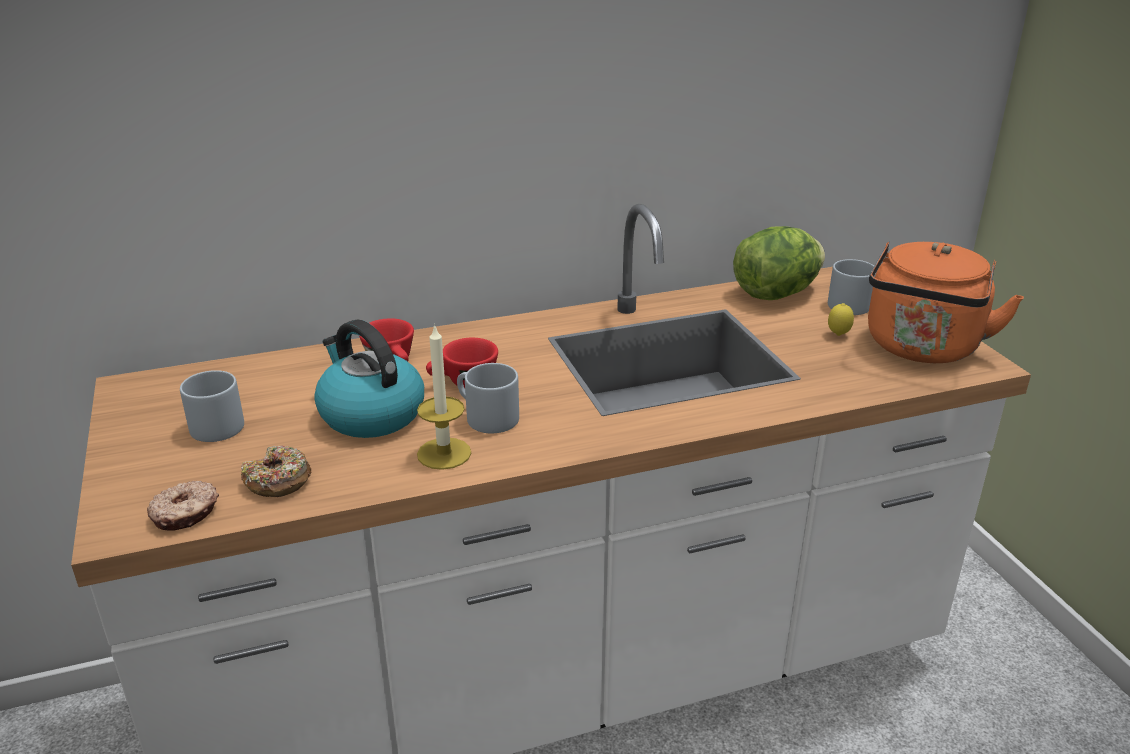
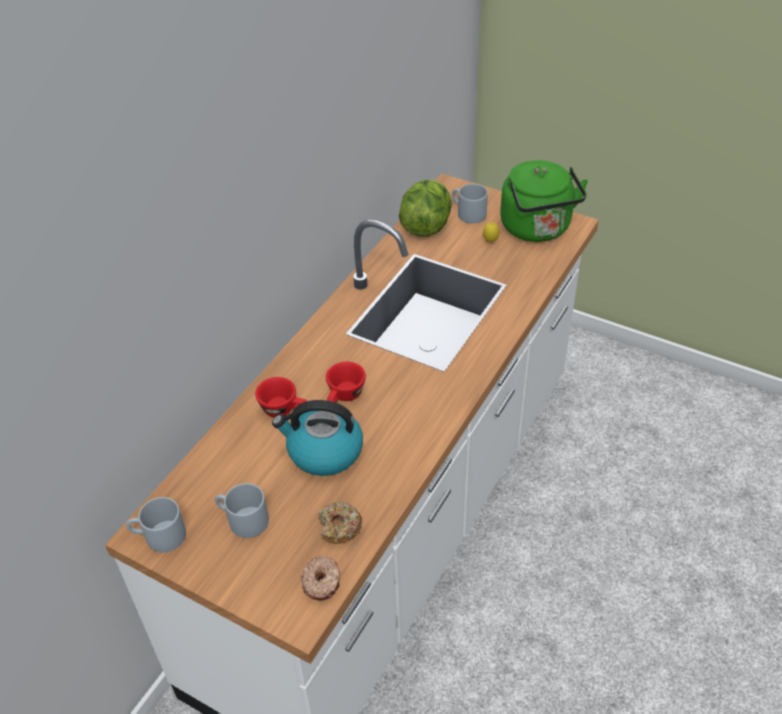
camera: 40 degrees left, 15 degrees up
(444, 453) = (399, 449): candle -> none
(485, 416) = (387, 411): grey mug -> grey mug (159, 537)
(921, 349) = (538, 229): orange kettle -> green kettle

